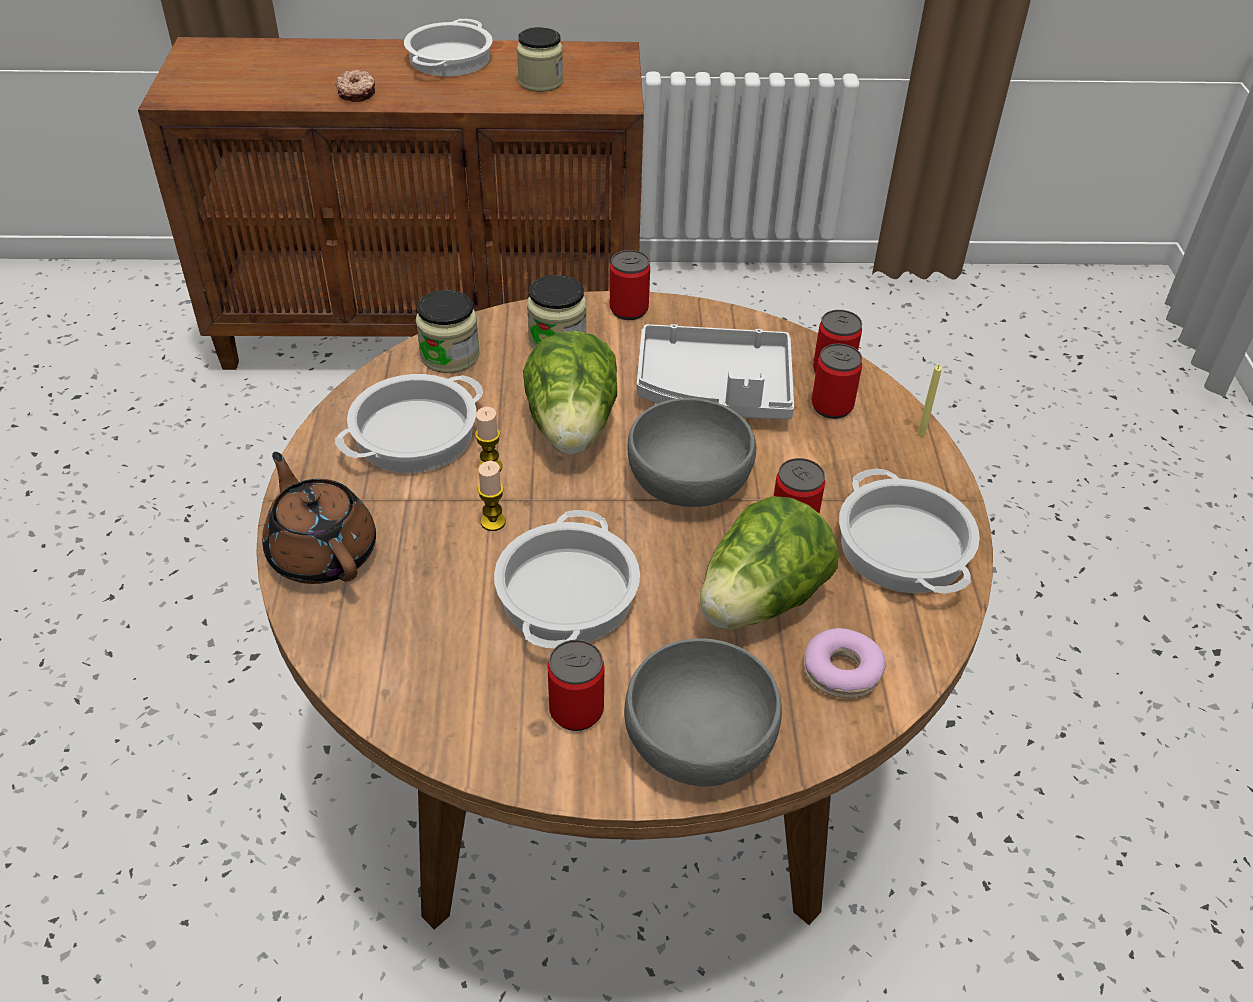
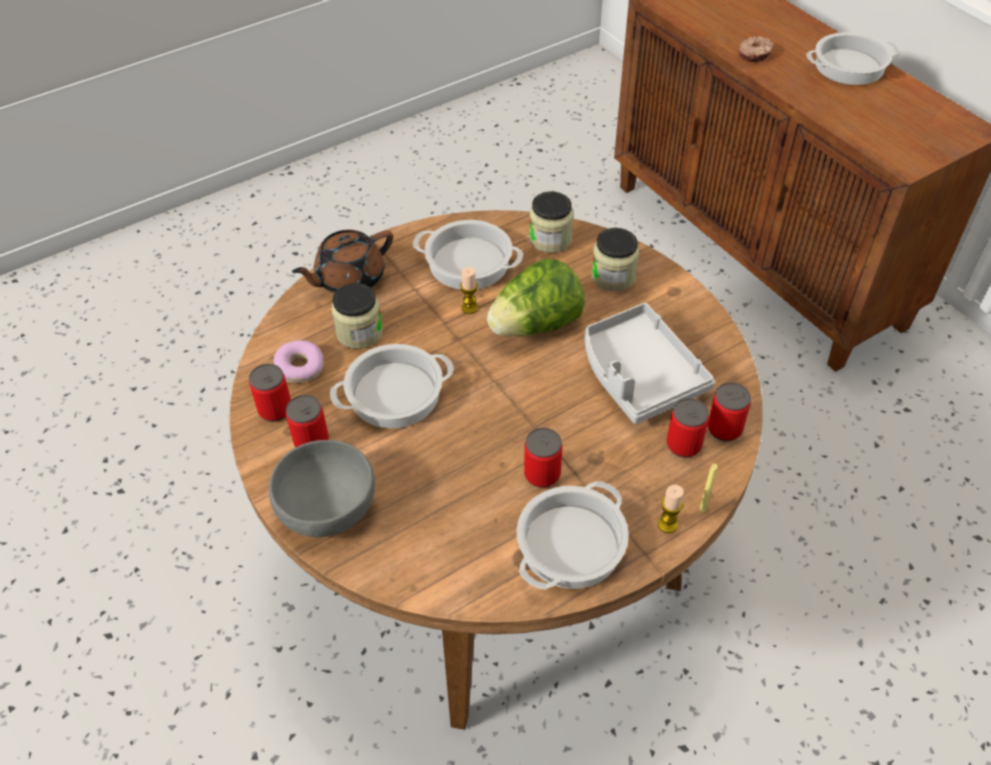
camera: 60 degrees right, 5 degrees up
(322, 552) = (349, 279): brown teapot -> brown teapot turned 150 degrees counterclockwise
(493, 522) = (426, 332): candle -> candle (667, 524)
(540, 82) = (879, 118): jar -> jar (359, 332)
(629, 310) = (680, 293): can -> can (275, 409)
(687, 479) = (538, 402): grey bowl -> none
(760, 601) = (458, 487): lettuce -> none
(842, 671) = (429, 555): donut -> donut (300, 367)

